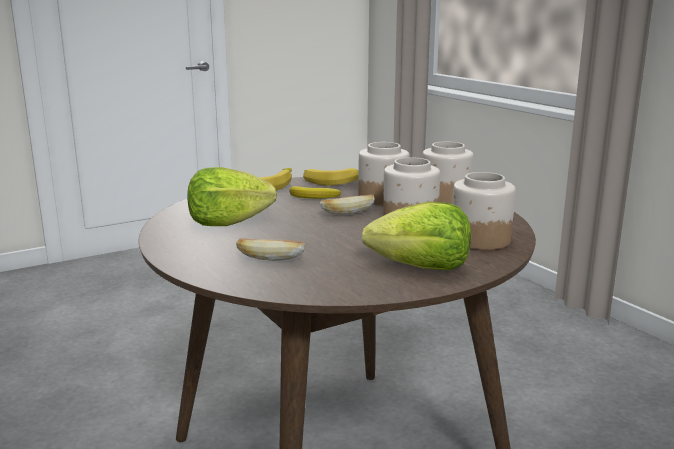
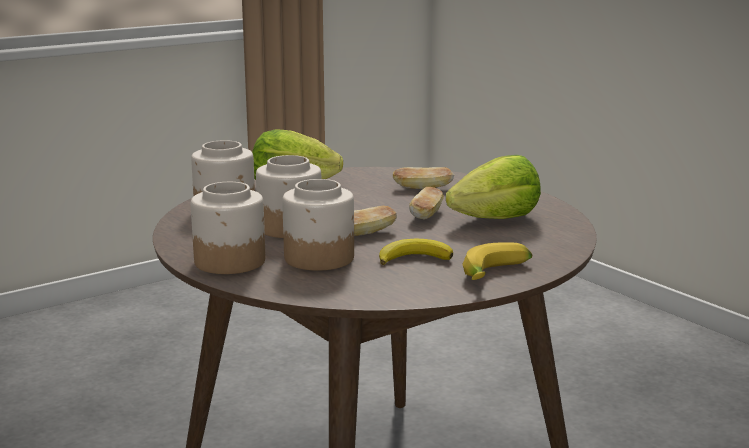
camera: 175 degrees right, 0 degrees up
(286, 228) = (426, 215): none -> bread
(334, 181) = (397, 290): banana -> none

